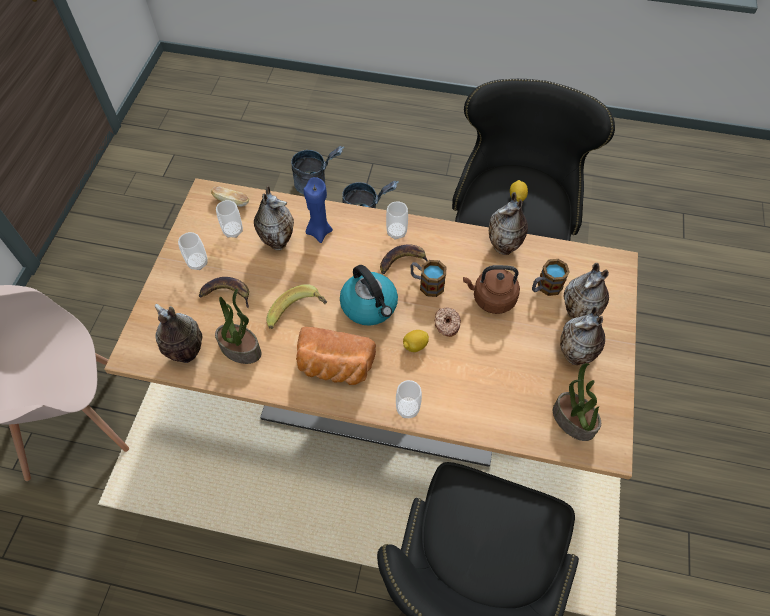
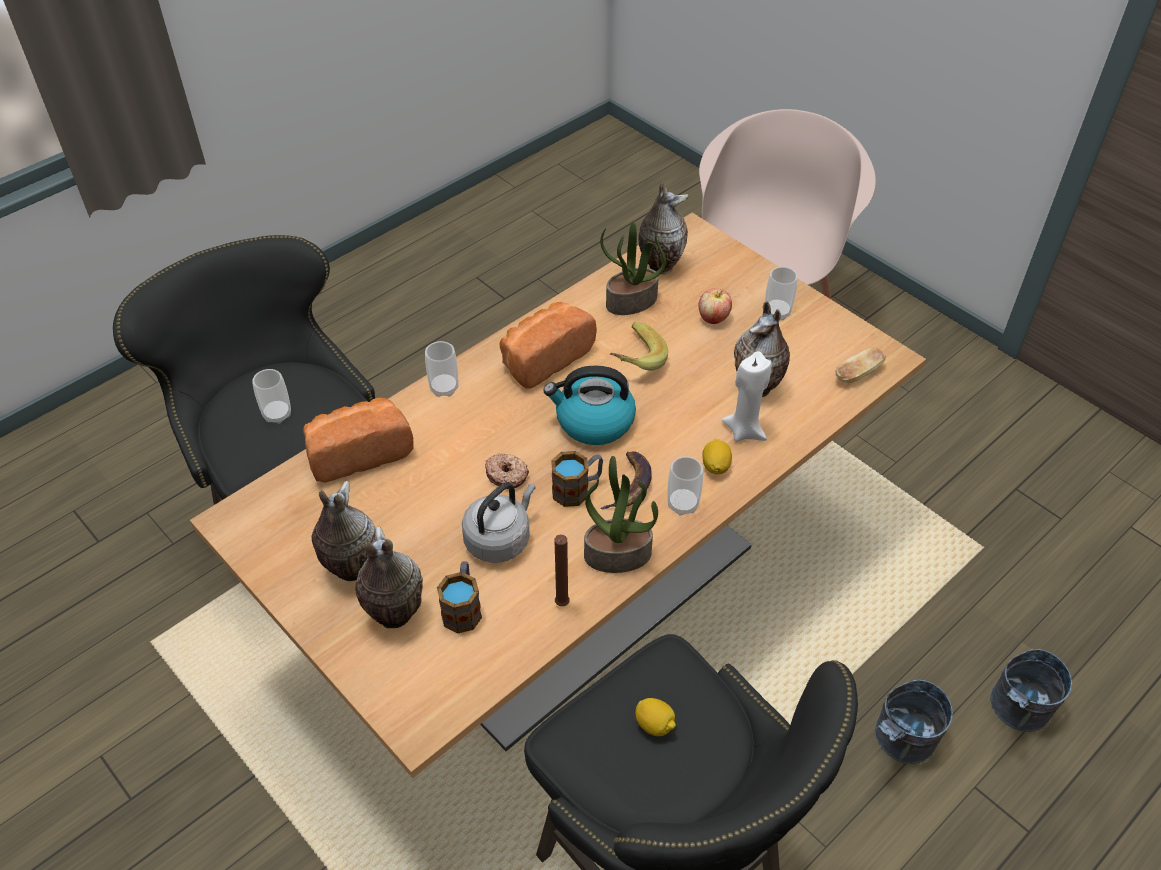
camera: 125 degrees right, 10 degrees down
(227, 293) = (713, 318): banana -> apple
(233, 231) = (805, 357): cup -> cup (277, 414)
(319, 231) = (744, 430): blue candle -> white candle
(415, 345) = (507, 432): lemon -> lemon (715, 466)
(491, 298) = (500, 539): brown kettle -> grey kettle
(499, 419) = (358, 452): none -> bread
(504, 247) = (561, 605): vase -> brown candle
(572, 421) = (290, 510): potted plant -> potted plant (618, 554)

